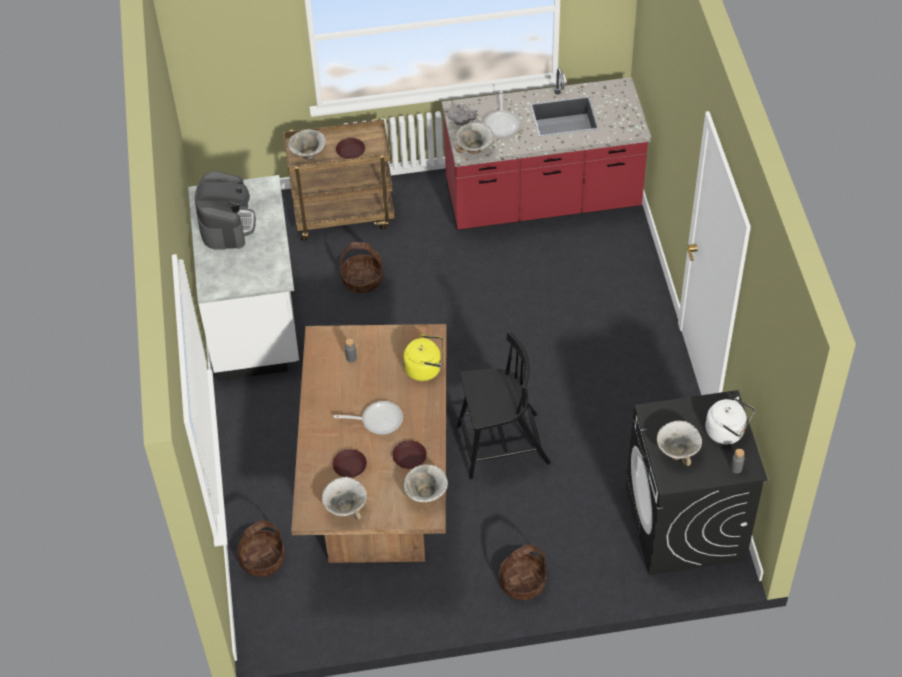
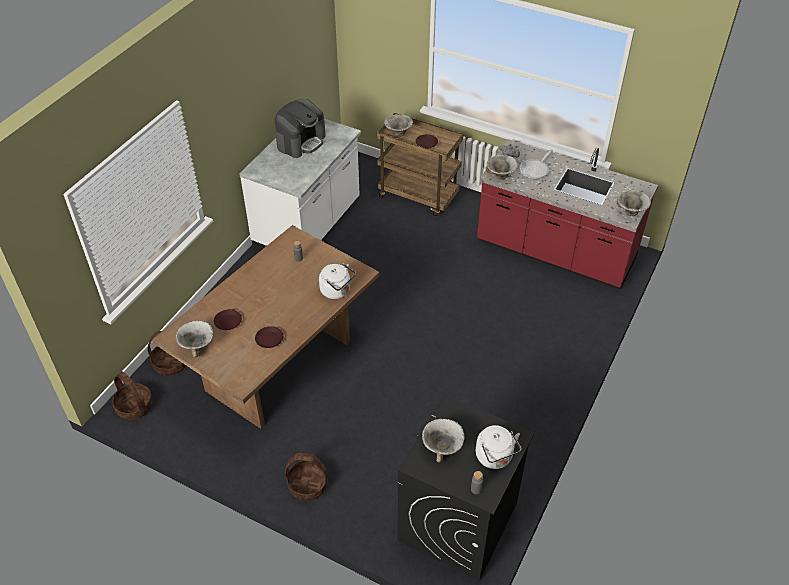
camera: 35 degrees right, 5 degrees down
(362, 280) = (392, 238): basket -> basket (134, 406)
(378, 420) = (275, 305): frying pan -> none
(425, 368) = (337, 291): yellow kettle -> white kettle
(425, 495) = (253, 370): bowl -> bowl (630, 212)
(501, 445) = (381, 387): black chair -> none

